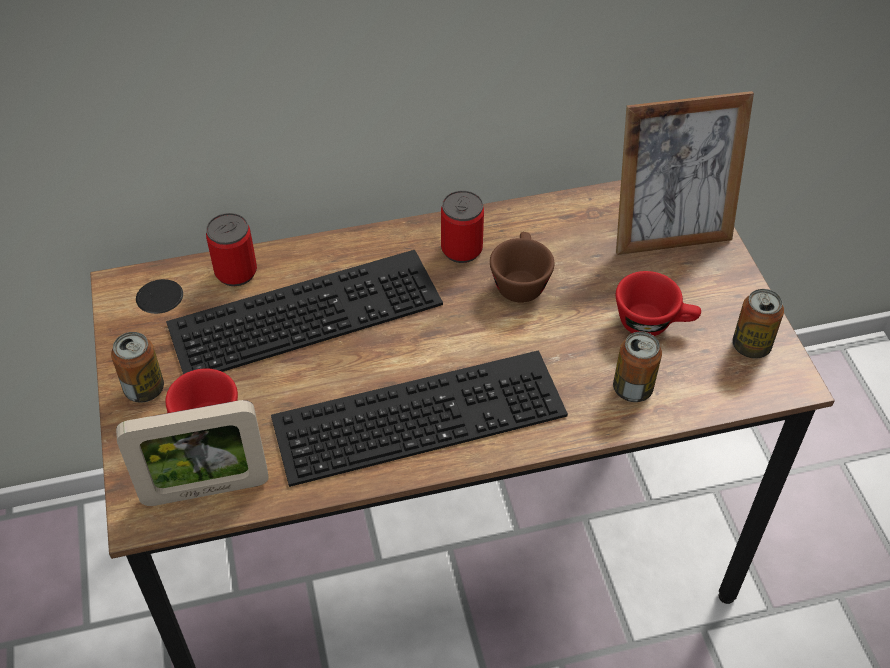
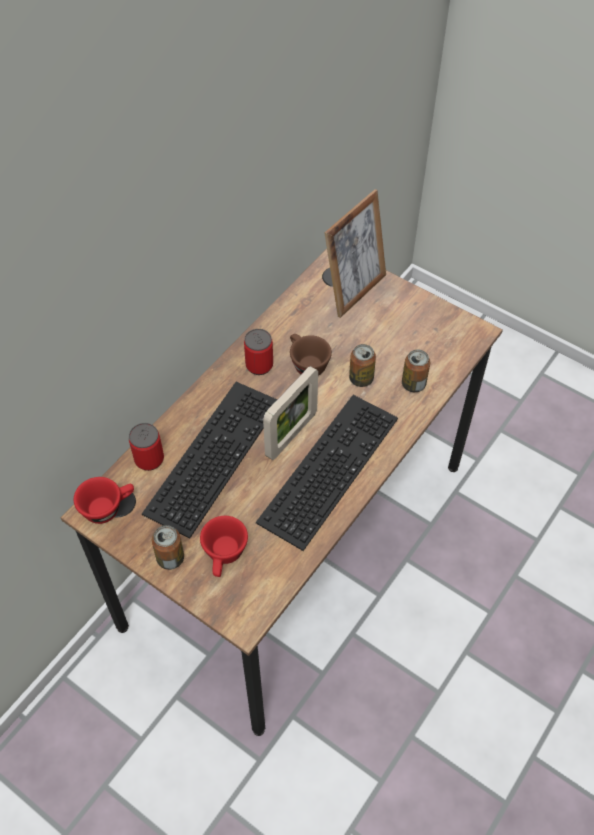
camera: 40 degrees left, 5 degrees up
(206, 490) = (263, 584): picture frame -> picture frame (291, 435)
(653, 323) = (391, 343): red cup -> red cup (108, 507)
(751, 346) = (444, 326): can -> can (361, 378)

